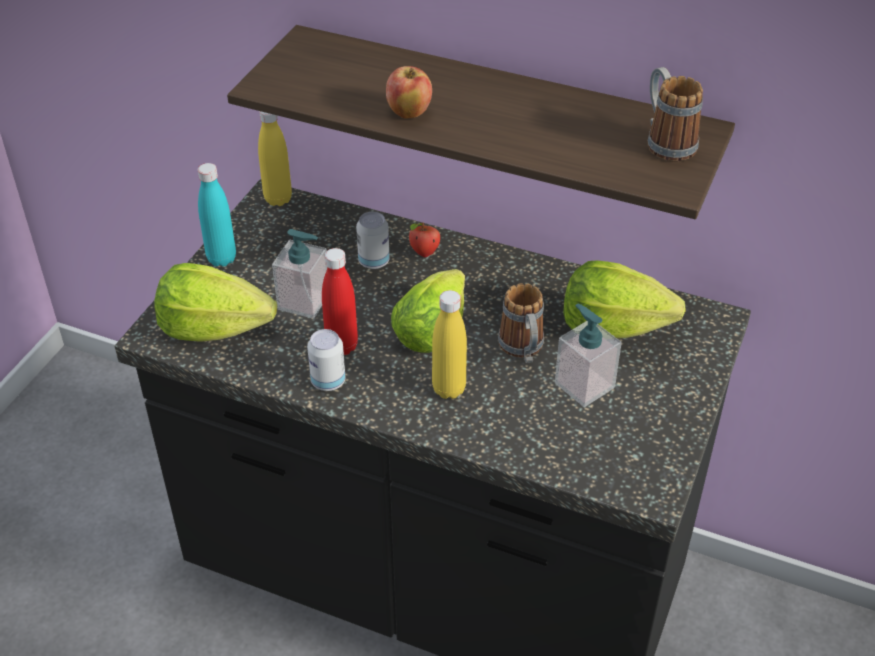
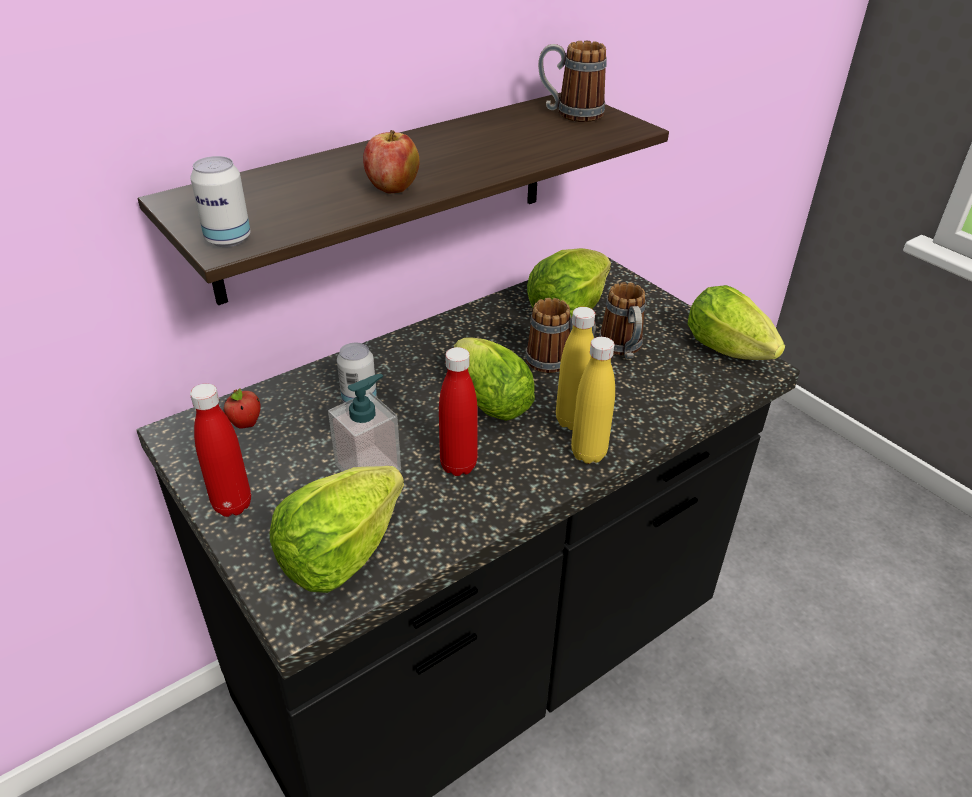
camera: 60 degrees left, 5 degrees down
(221, 259) = (232, 505): turquoise bottle -> red bottle
(278, 199) = (188, 427): yellow bottle -> yellow bottle (588, 453)
(328, 381) = (501, 493): can -> can (228, 239)
(424, 254) = (382, 367): apple -> apple (246, 425)
(584, 385) = (622, 350): soap dispenser -> mug
(655, 465) = (732, 353): none -> lettuce

